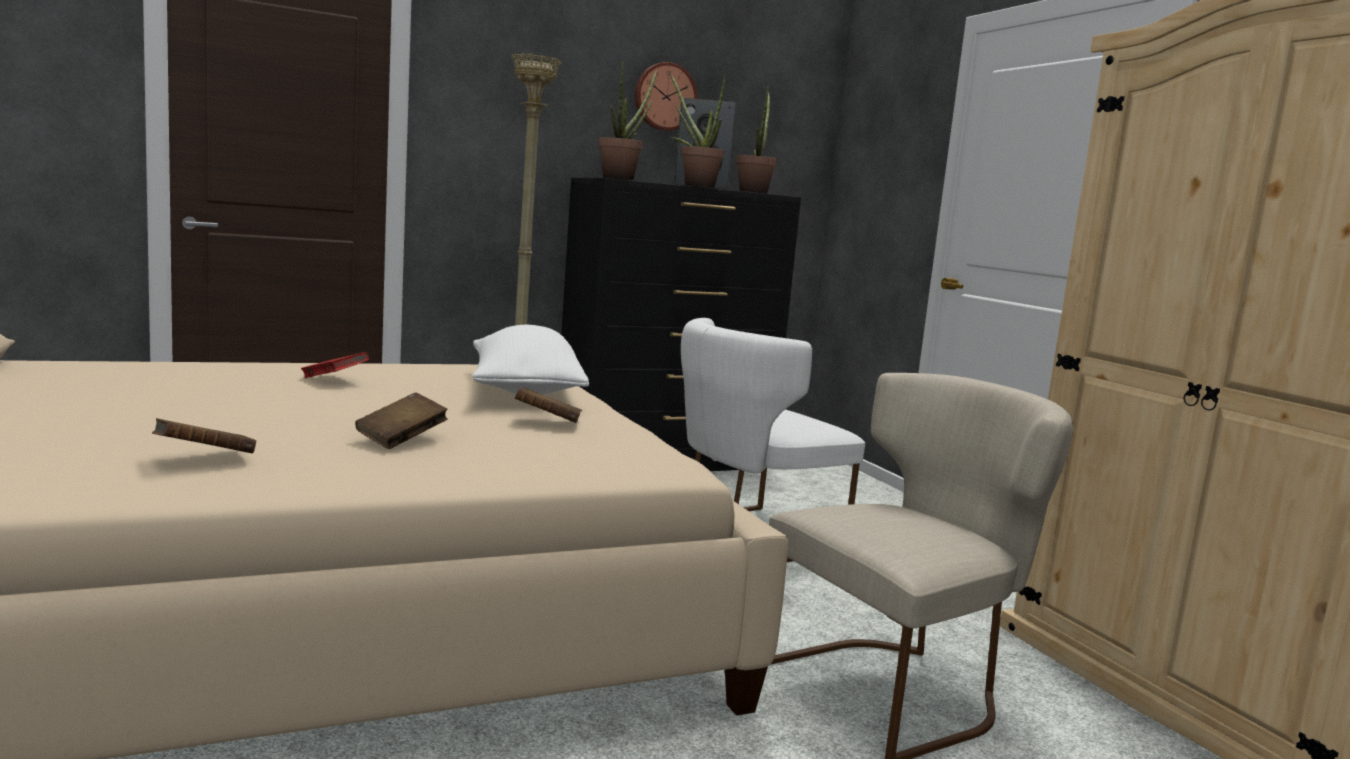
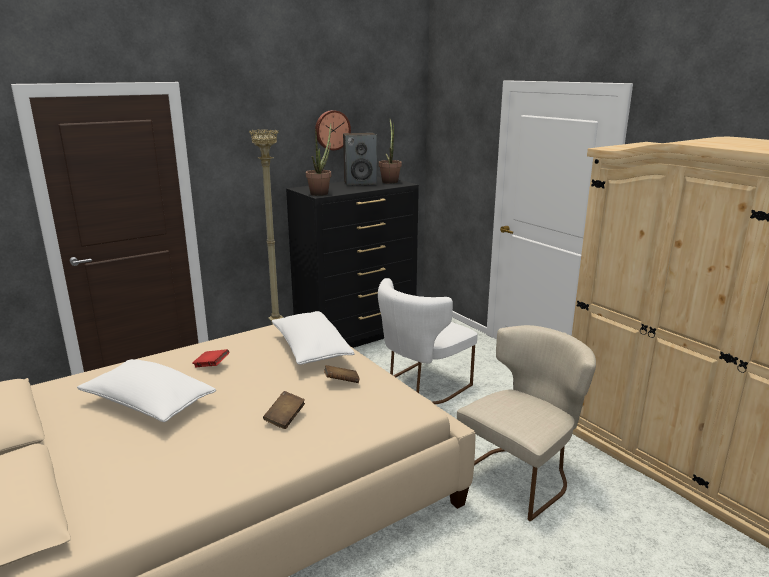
camera: 10 degrees left, 10 degrees up
(180, 398) = (148, 405): none -> white pillow
(204, 459) = (207, 461): brown book -> none
(694, 186) = (360, 189): potted plant -> none

